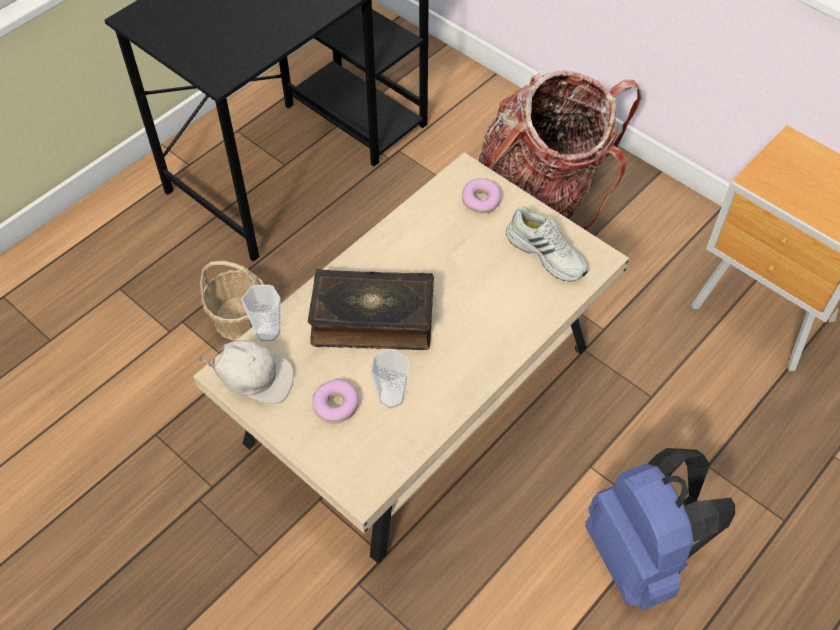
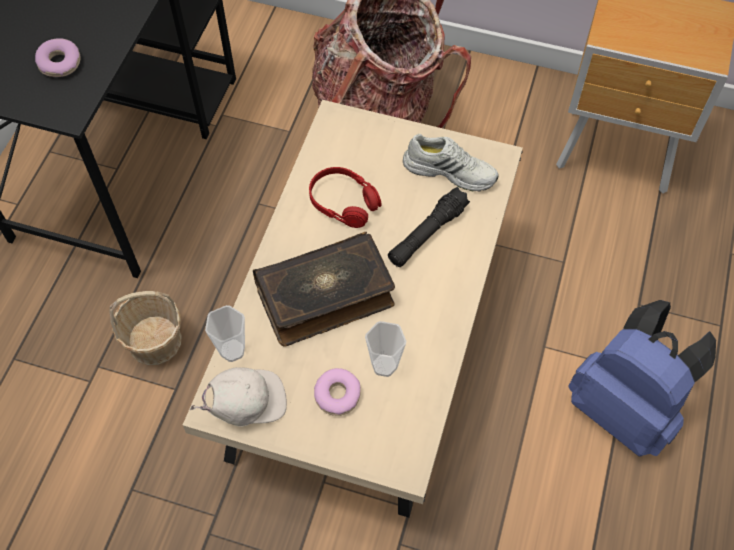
camera: 25 degrees left, 5 degrees up
(433, 246) = (344, 202): none -> red headphones
(481, 201) = (363, 142): donut -> donut (60, 63)
(494, 300) = (427, 234): none -> black flashlight

